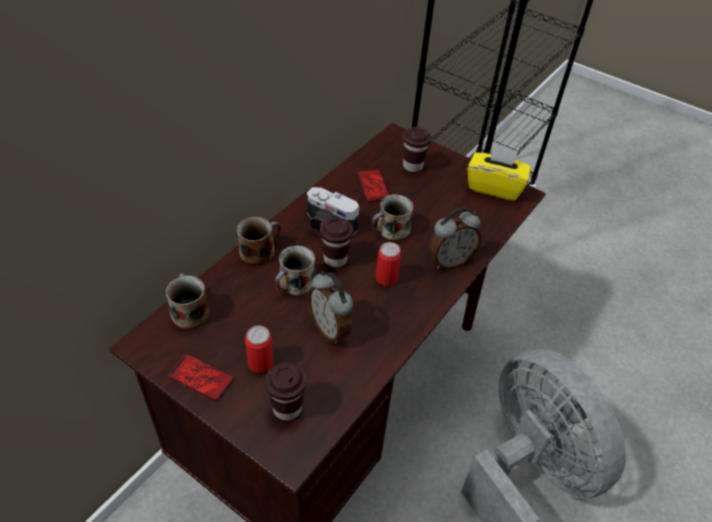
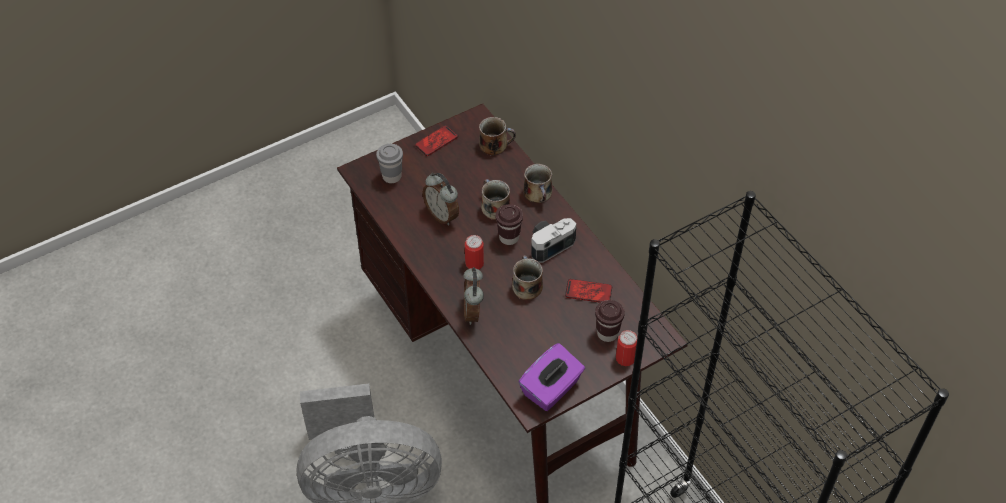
camera: 115 degrees right, 5 degrees up
(260, 363) = (432, 172): can -> can (625, 358)
(287, 408) = (392, 176): brown cup -> grey cup
(330, 329) = (442, 215): alarm clock -> alarm clock turned 120 degrees counterclockwise
(494, 187) = (551, 389): yellow tissue box -> purple tissue box

